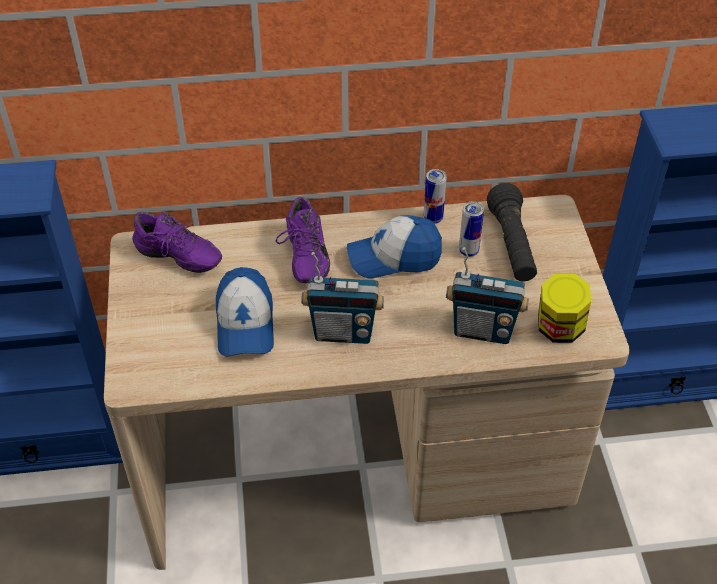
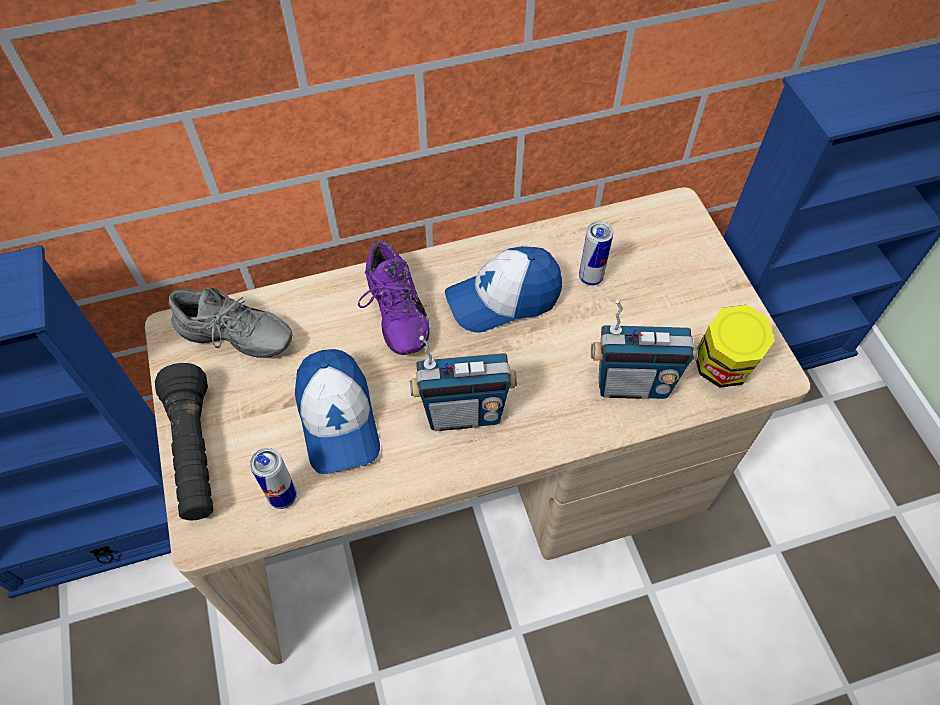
camera: 10 degrees left, 10 degrees up
(177, 259) = (234, 340): purple shoe -> grey shoe
(433, 218) = (538, 239): can -> can (283, 496)
(512, 245) = (639, 262): black flashlight -> black flashlight (195, 451)

